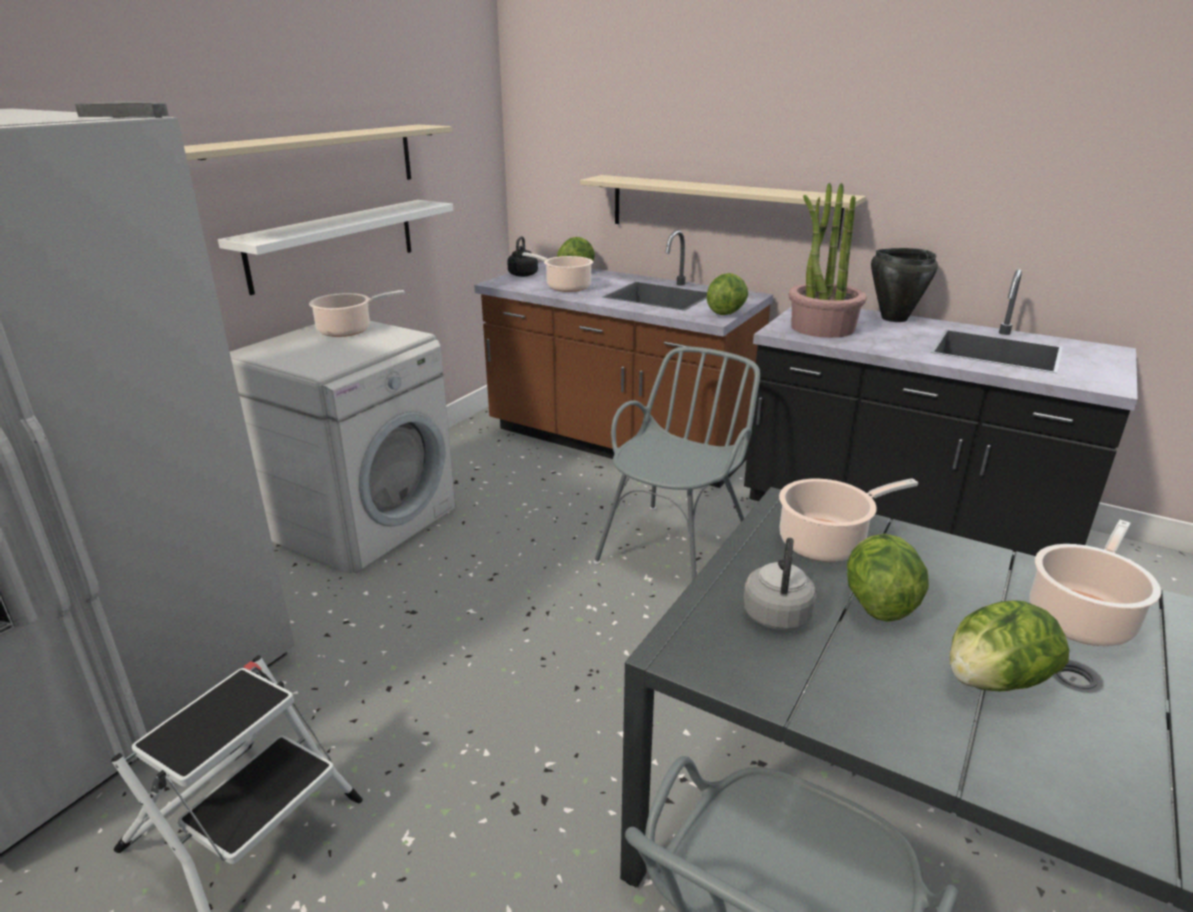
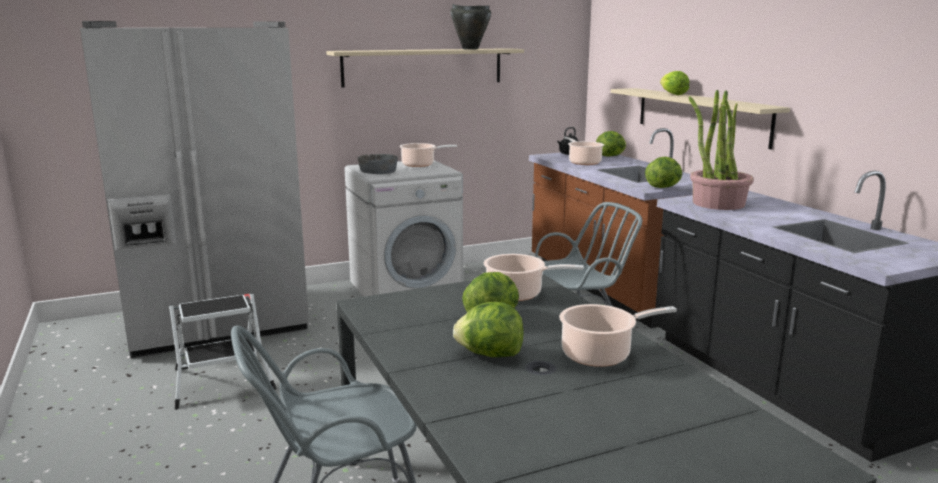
camera: 35 degrees right, 10 degrees down
(303, 357) = (378, 171): none -> grey bowl
(334, 244) = (434, 115): white shelf -> none
(684, 184) = (673, 94): none -> lettuce
(777, 613) = (434, 307): grey kettle -> none
(893, 318) = (794, 207): black cooking pot -> black cooking pot (470, 49)

